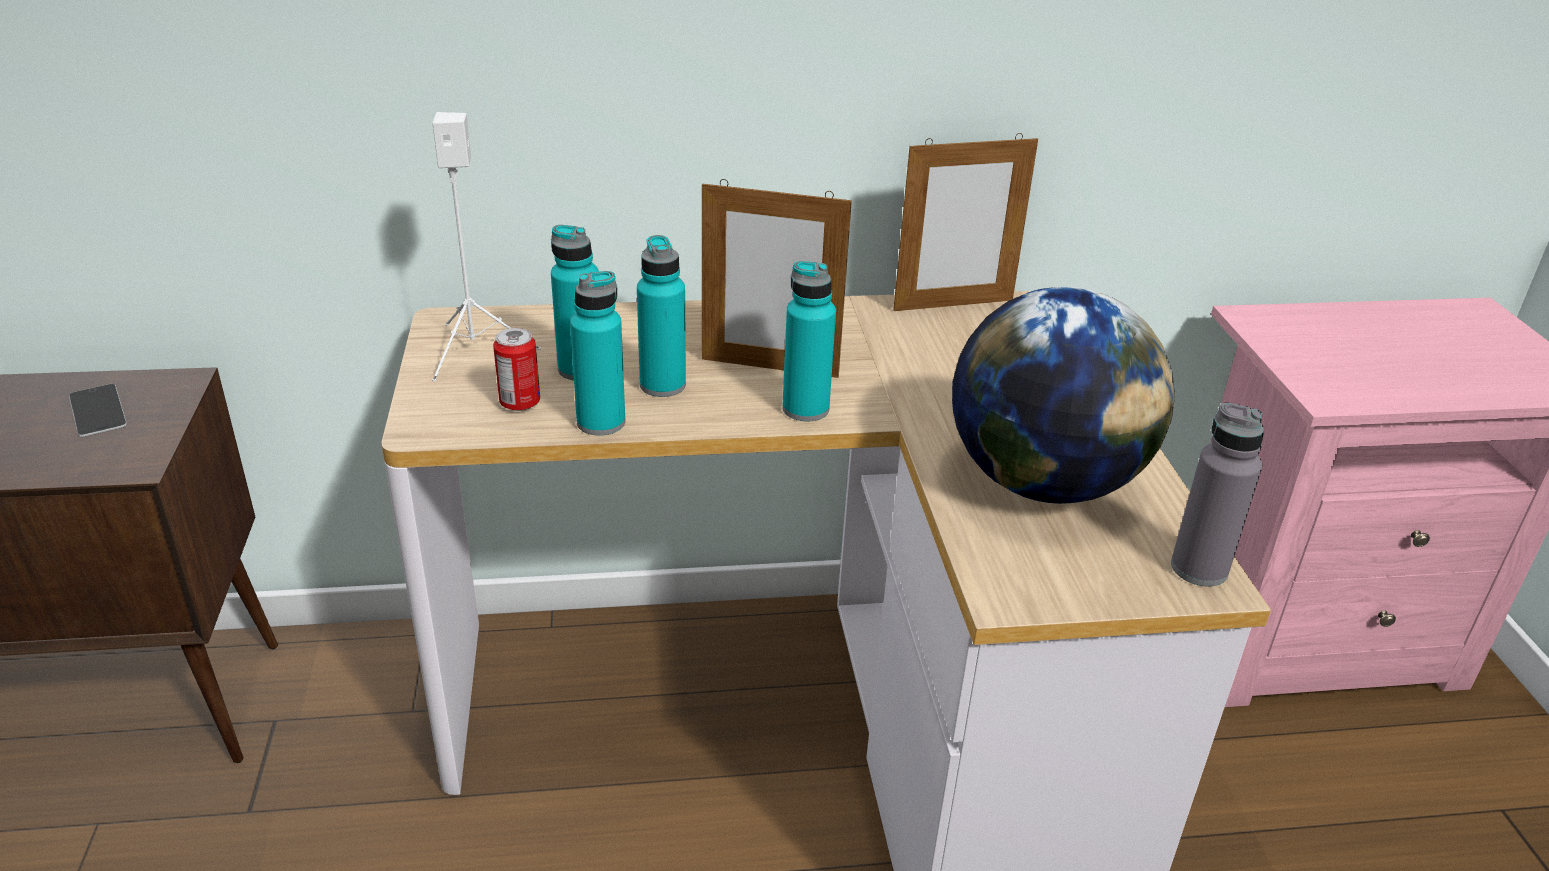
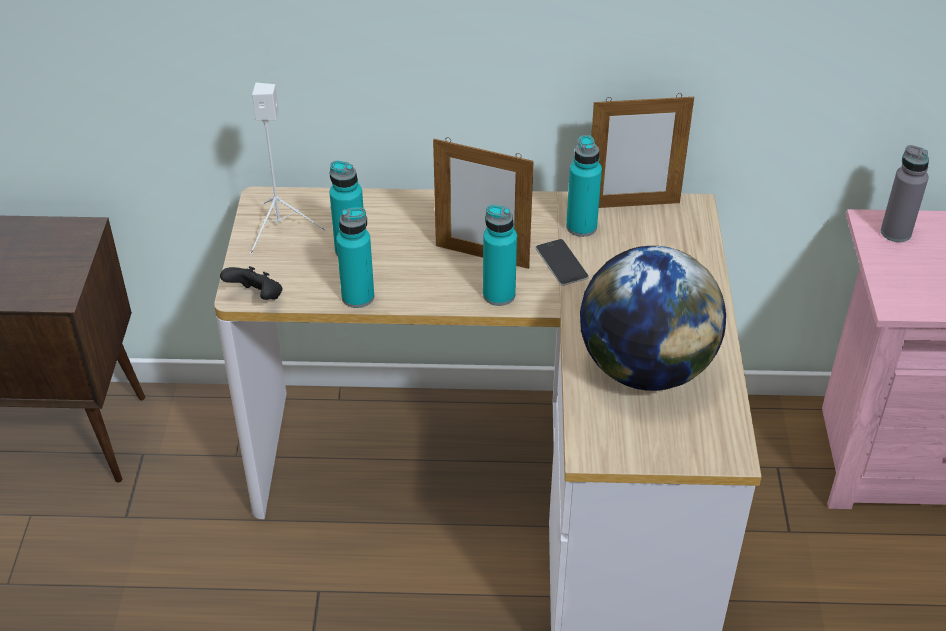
camera: 10 degrees right, 10 degrees up
(97, 411) = (32, 250): phone -> phone (561, 262)
(447, 431) = (257, 297): none -> black game controller
(520, 403) = (306, 277): can -> none
(662, 385) = (404, 267): turquoise bottle -> turquoise bottle (581, 227)
(1199, 568) = (726, 443): grey bottle -> grey bottle (895, 232)

